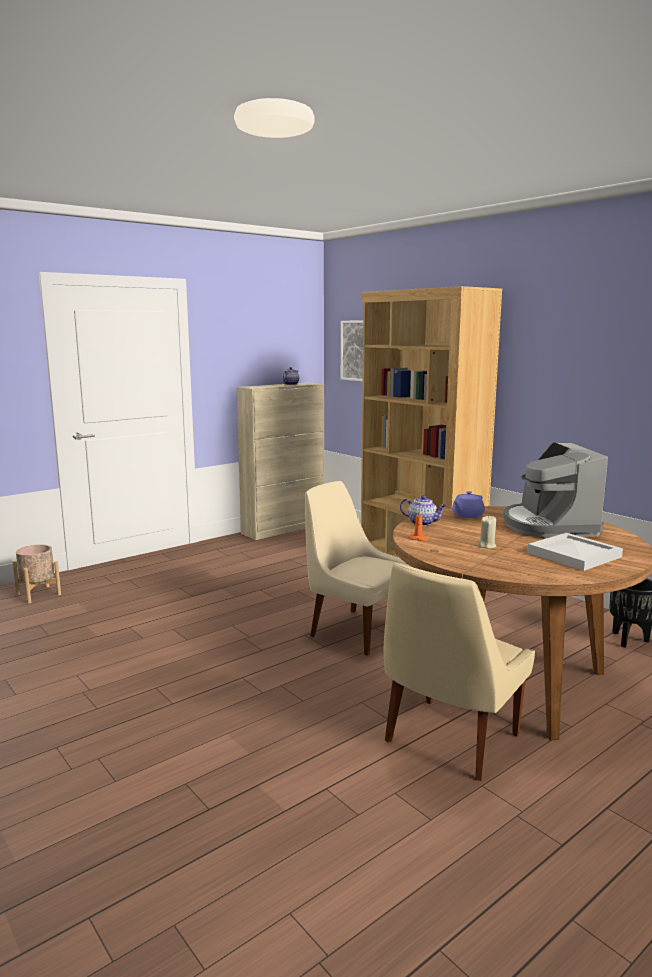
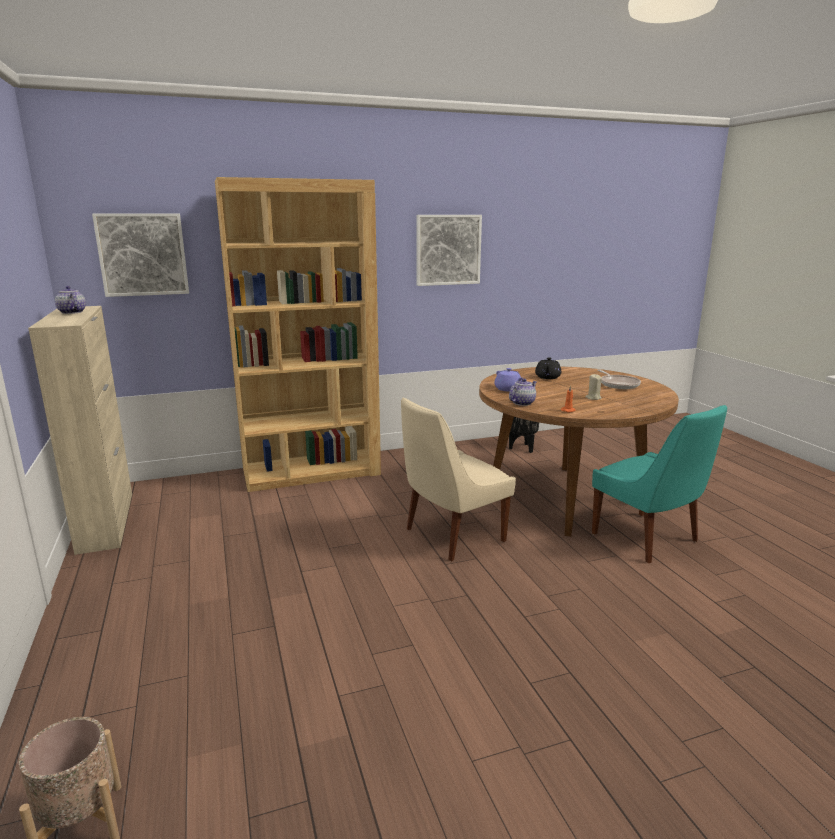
camera: 70 degrees left, 5 degrees up
(449, 740) = (648, 539): beige chair -> turquoise chair
(548, 525) = (547, 377): coffee machine -> black teapot
(575, 555) = (618, 384): white tray -> frying pan
(594, 361) = (448, 250): none -> picture

